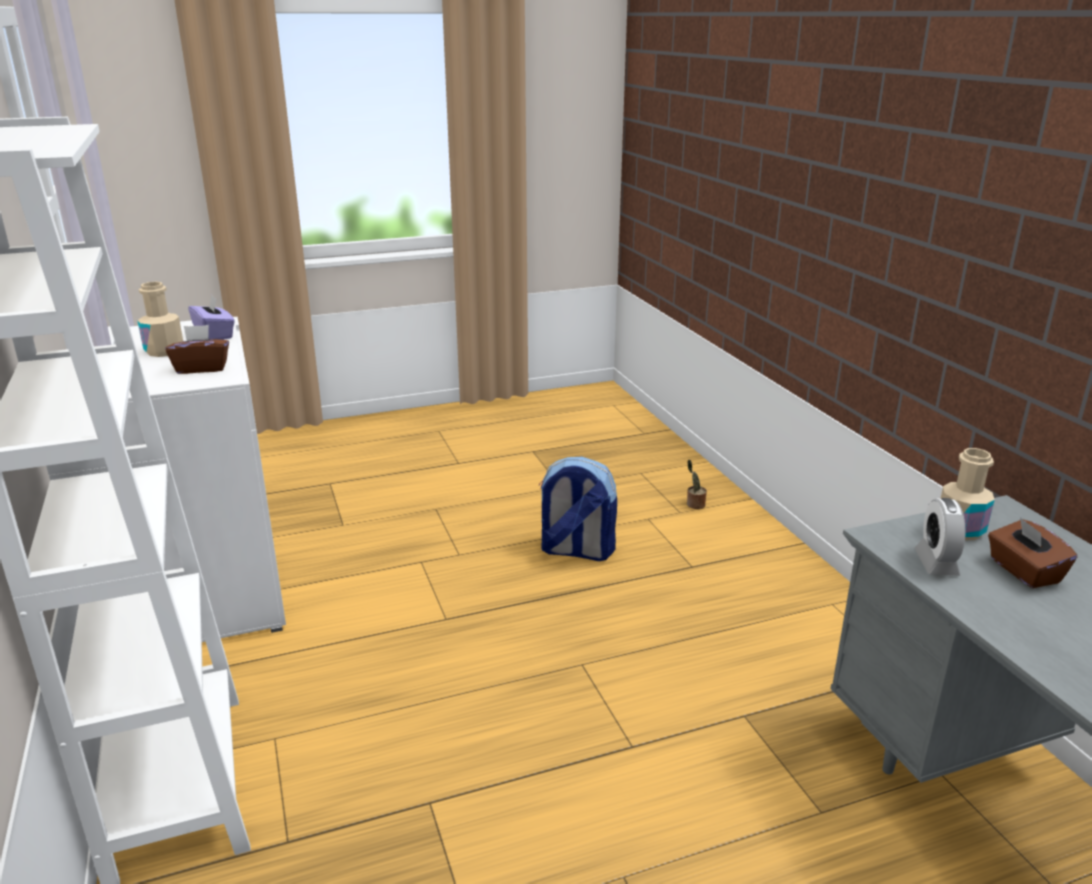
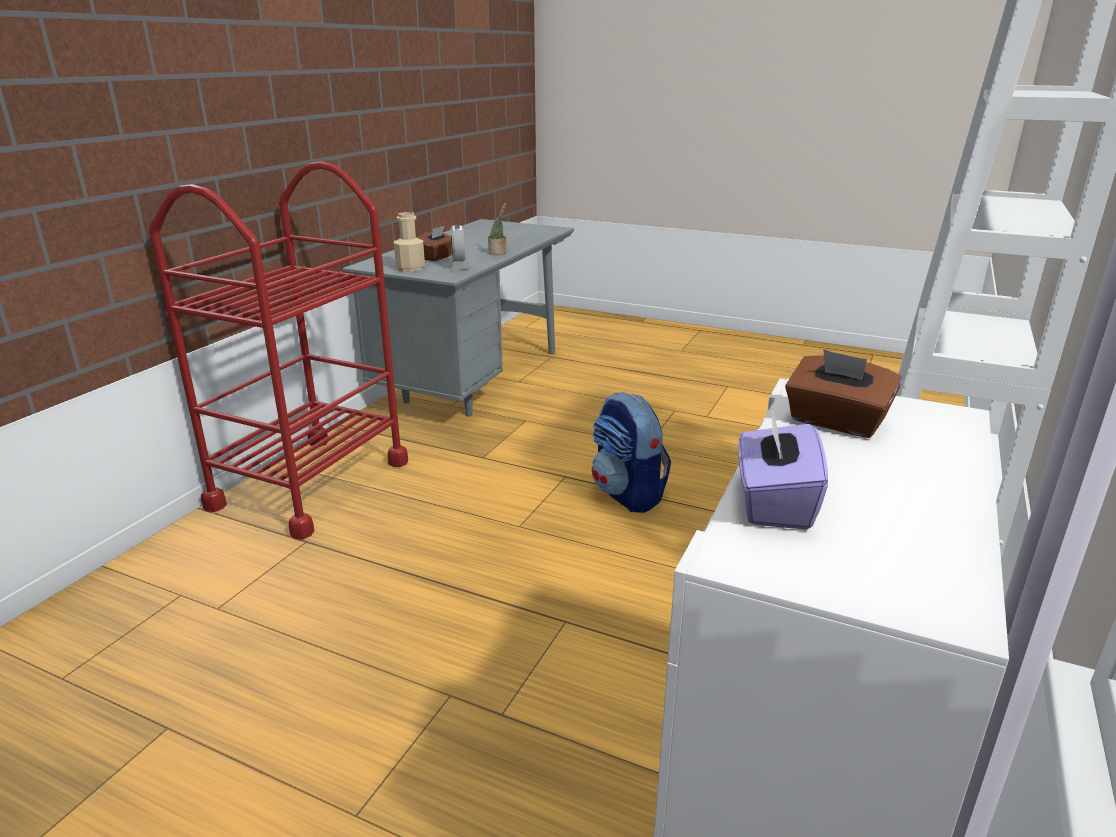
camera: 135 degrees left, 0 degrees up
(164, 351) = (896, 490): beige bottle -> none
(575, 551) = (347, 617): backpack -> backpack (628, 494)
(694, 504) = (149, 594): potted plant -> potted plant (498, 253)
(793, 598) = (311, 484): none -> red cart
(936, 563) = (459, 267): alarm clock -> alarm clock turned 120 degrees clockwise

